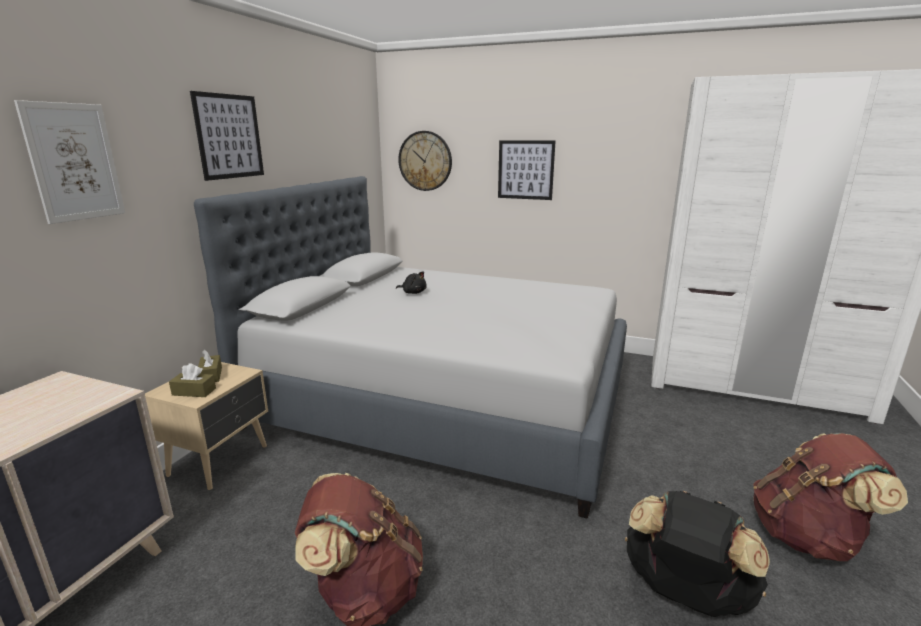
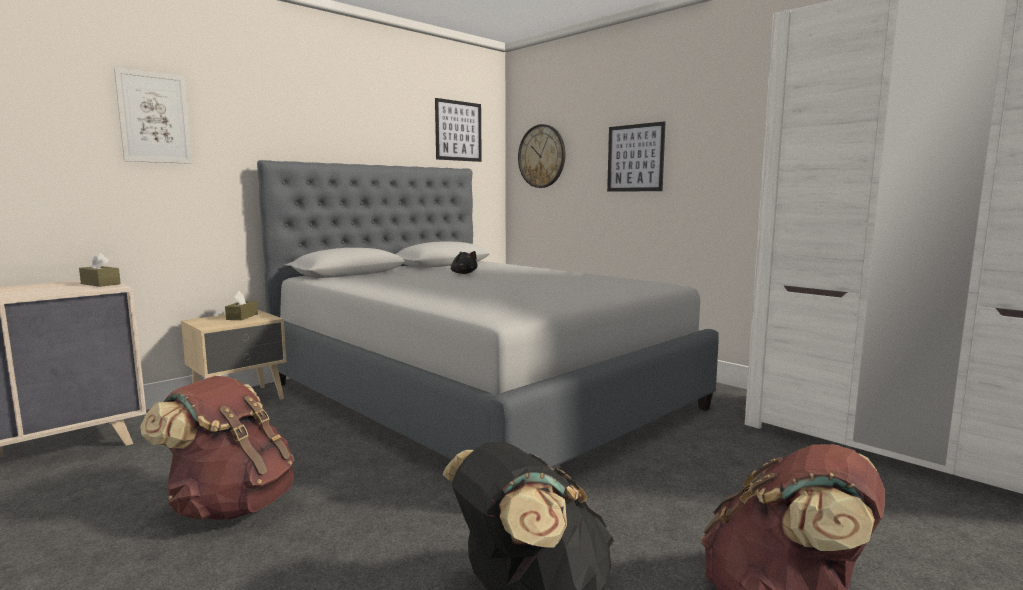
camera: 25 degrees right, 10 degrees down
(194, 392) = (215, 323): brown tissue box -> brown tissue box (100, 284)
(229, 136) = (309, 114): picture -> picture (458, 131)

